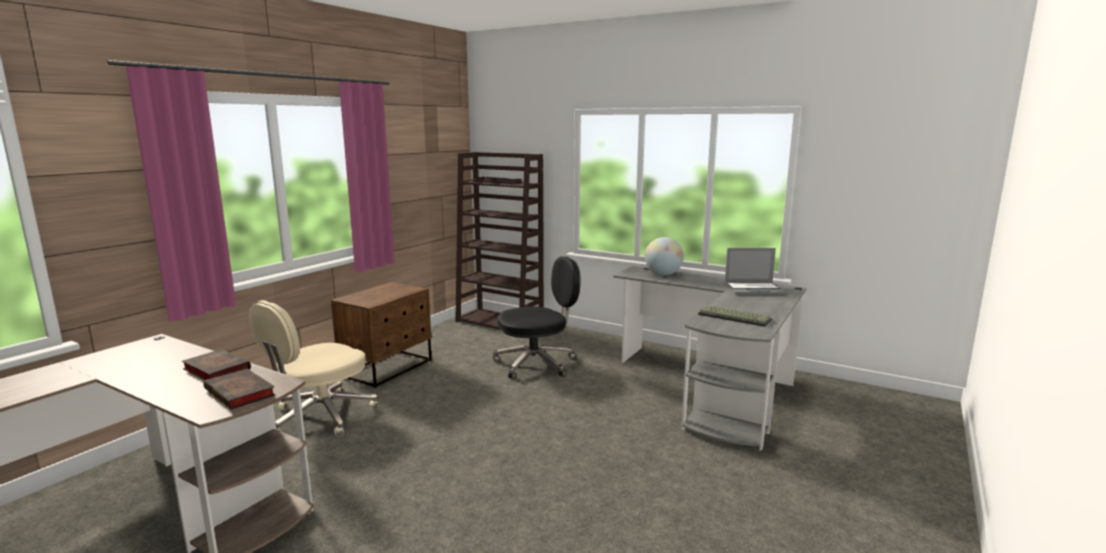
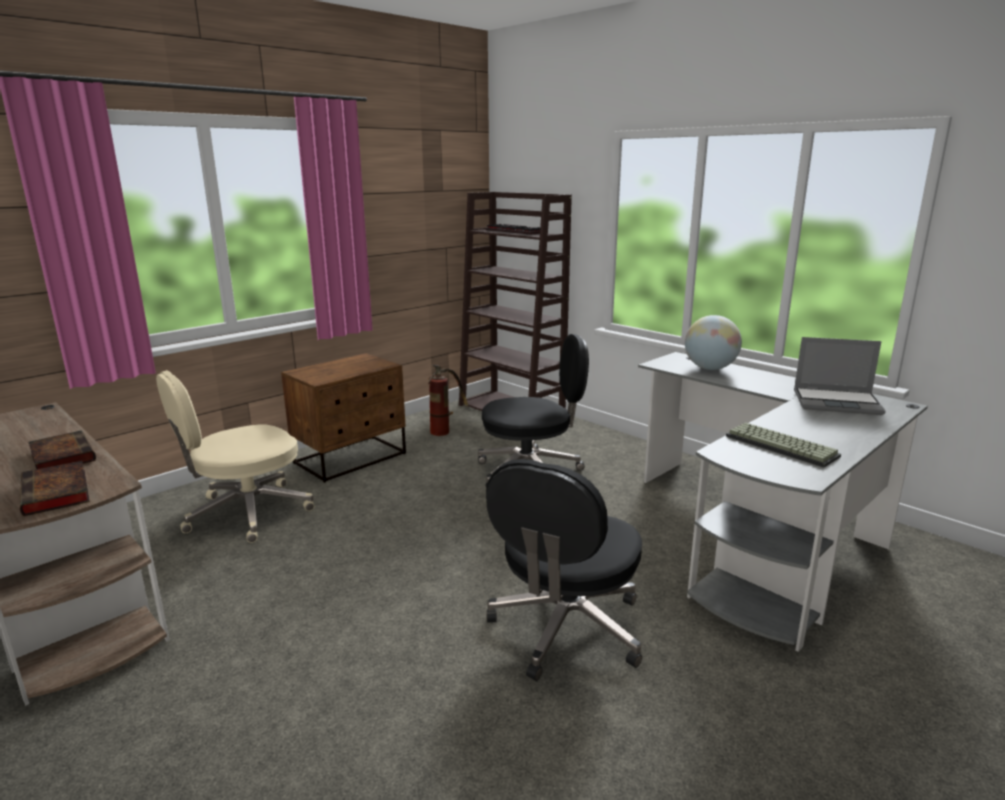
camera: 15 degrees right, 5 degrees up
(453, 340) = (444, 429): none -> fire extinguisher
(610, 459) = (566, 629): none -> black office chair

